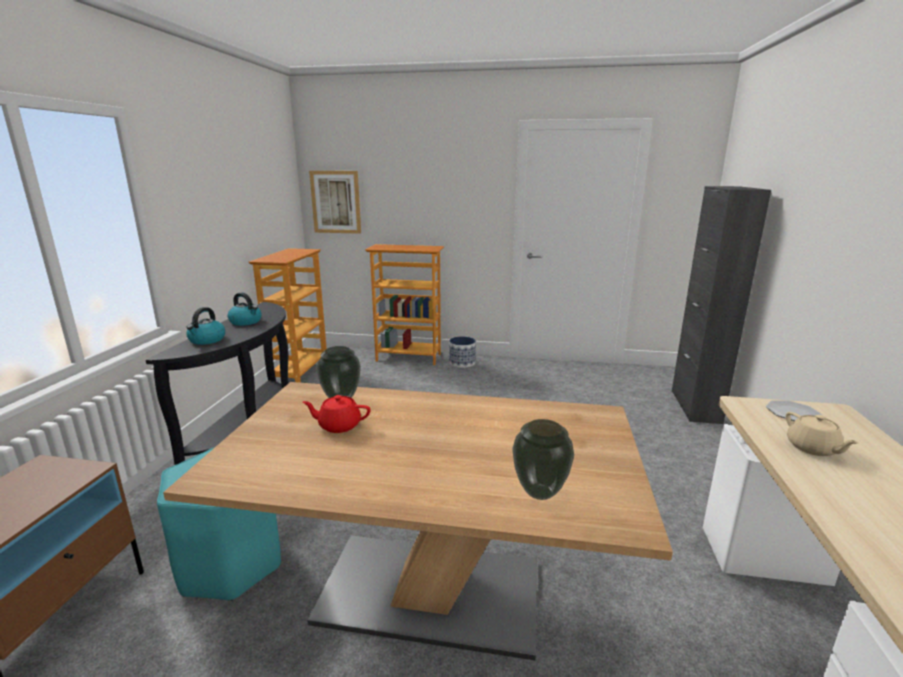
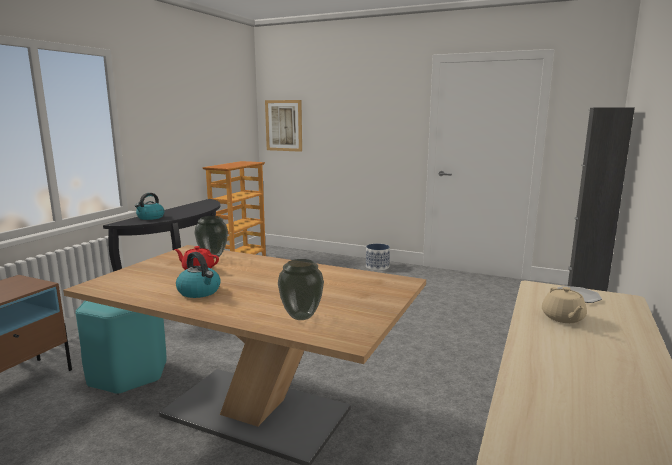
camera: 15 degrees right, 5 degrees down
(246, 322) = (186, 209): kettle -> kettle (199, 292)
(409, 357) = (334, 259): bookcase -> none

